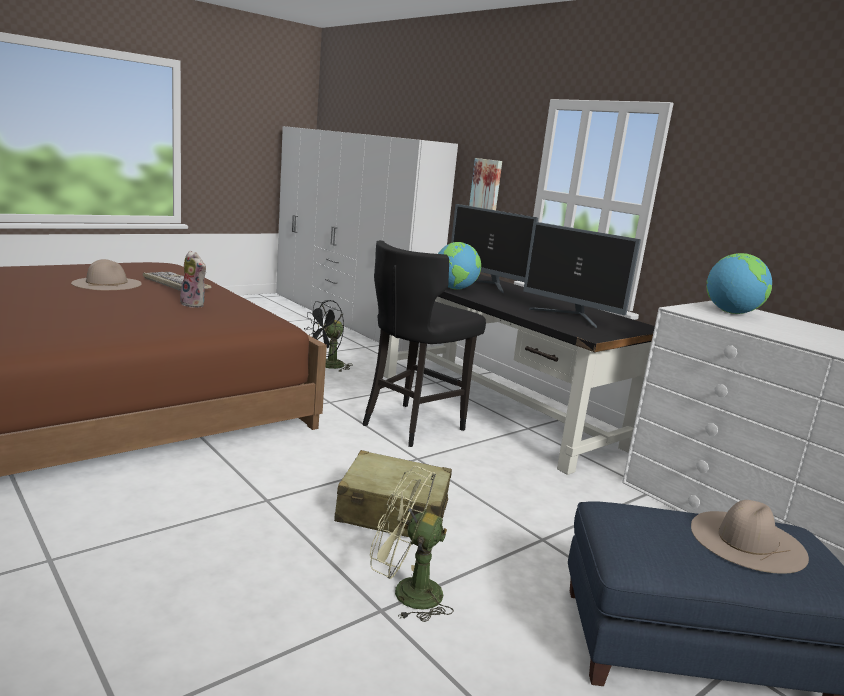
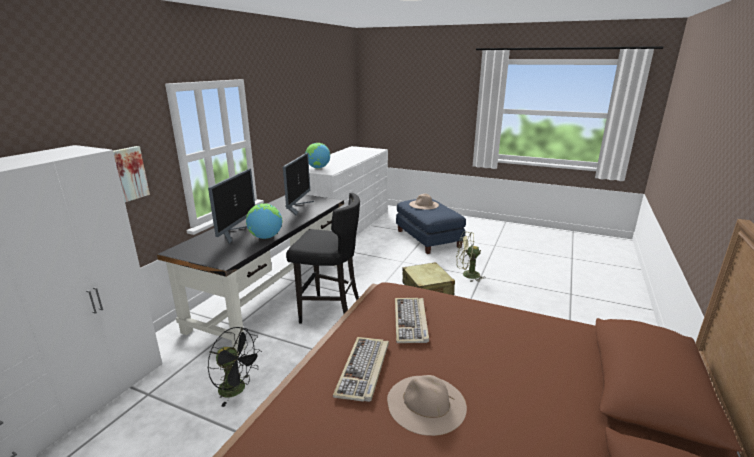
camera: 115 degrees left, 5 degrees up
(194, 304) = (411, 322): plush toy -> keyboard
(406, 592) = (467, 275): green fan -> green fan turned 105 degrees clockwise

